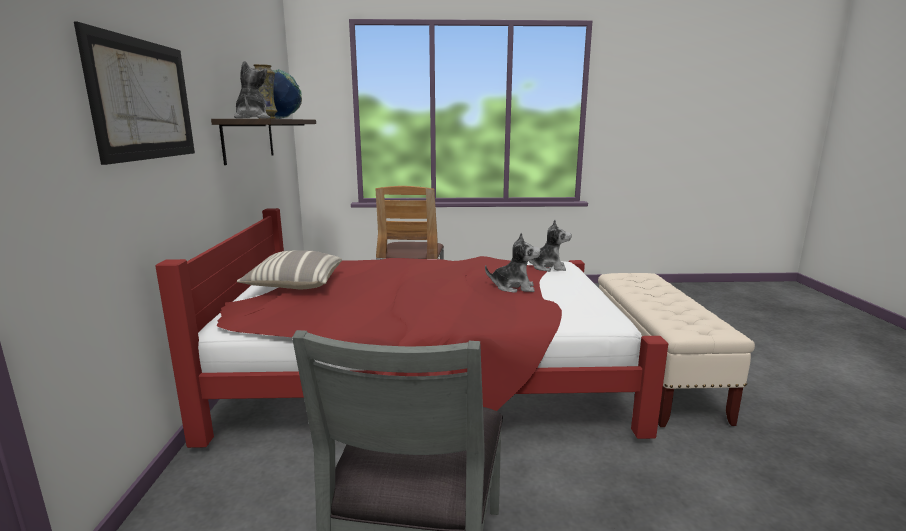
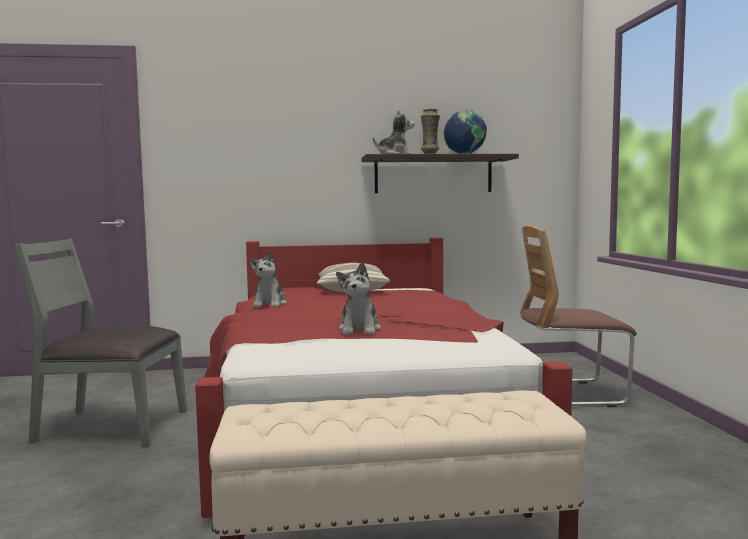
camera: 85 degrees right, 10 degrees down
(144, 100) = (274, 148): picture -> none
(547, 267) = (470, 342): plush toy -> plush toy (269, 304)

